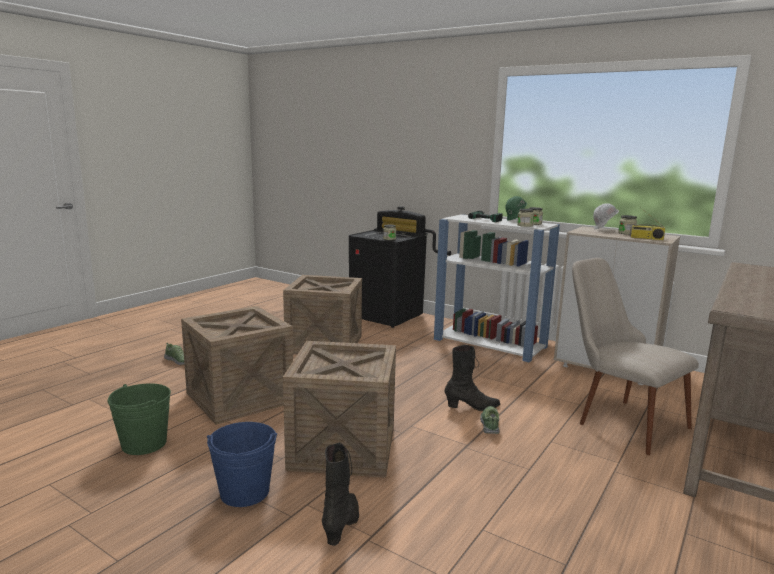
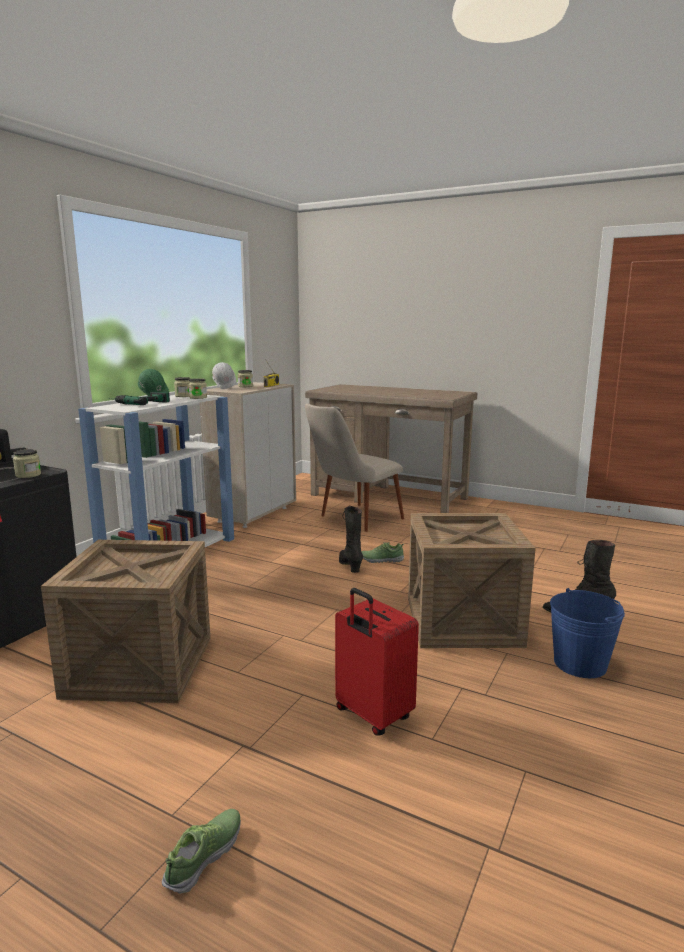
camera: 95 degrees left, 0 degrees up
(144, 444) = (554, 774): green bucket -> none
(239, 397) = (372, 715): crate -> red suitcase

